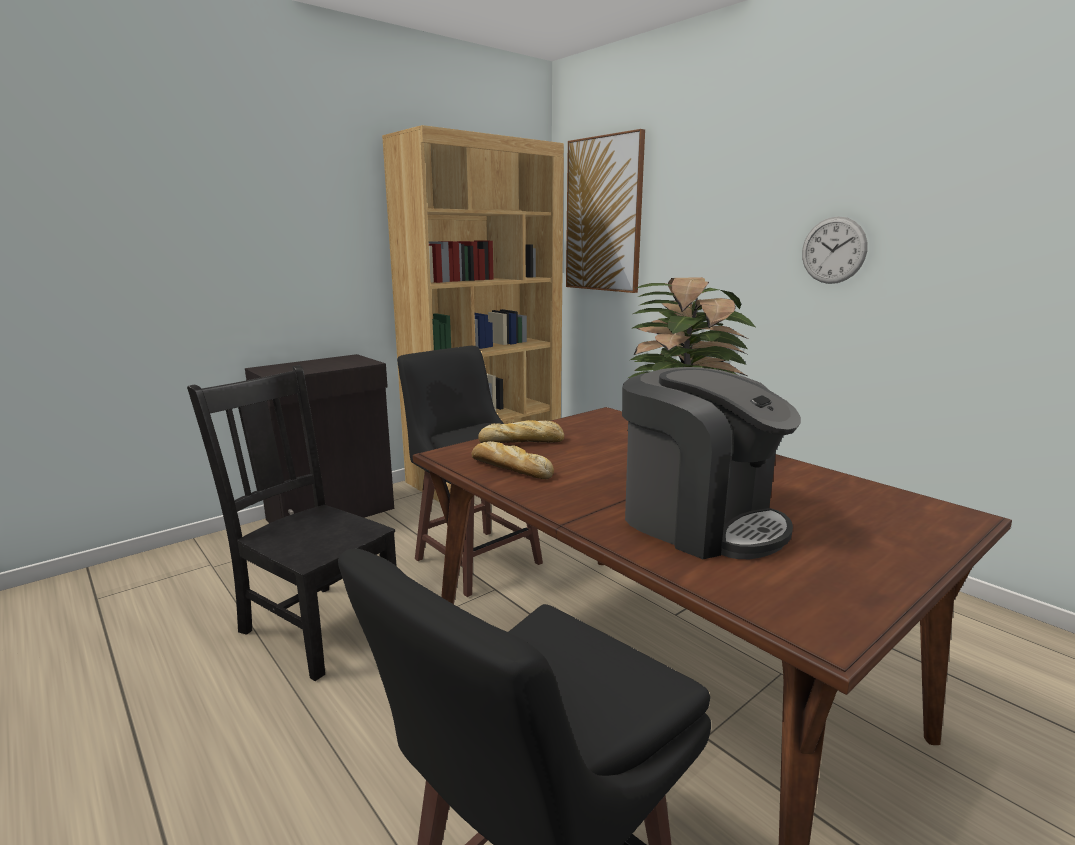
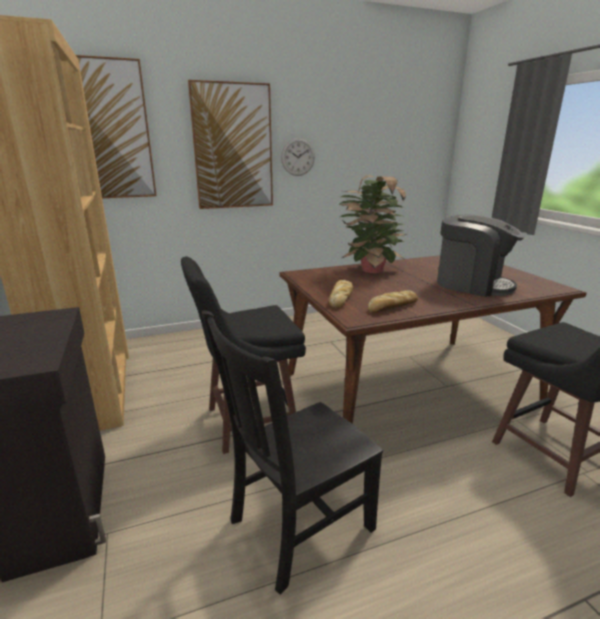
camera: 70 degrees left, 5 degrees up
(699, 521) = (472, 284): coffee machine -> coffee machine turned 60 degrees clockwise
(731, 233) = (233, 147): none -> picture

